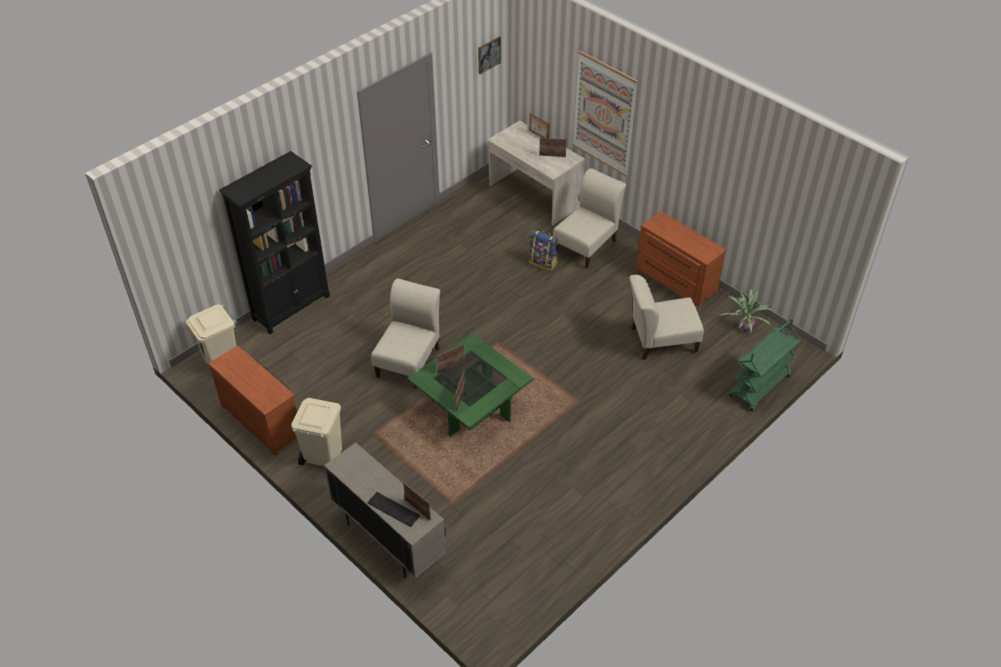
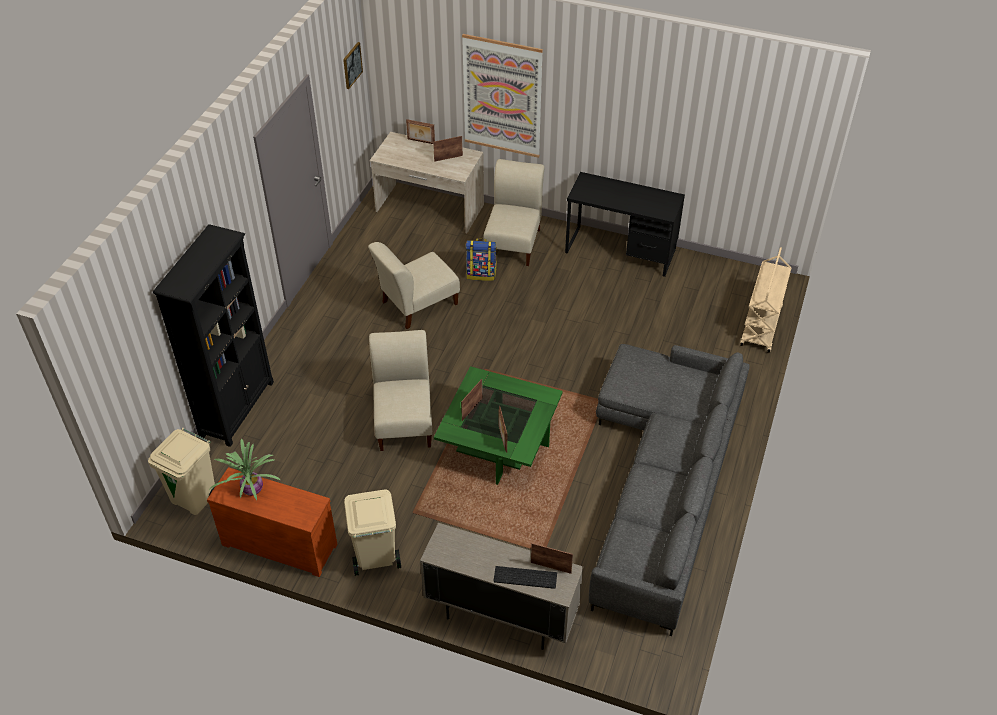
camera: 25 degrees left, 0 degrees up
(585, 485) = (661, 482): none -> grey sofa
(660, 340) = (643, 314): beige chair -> beige chair (417, 305)
(675, 280) = (620, 251): brown dresser -> black desk
(744, 327) = (712, 275): potted plant -> potted plant (251, 489)
(760, 387) = (761, 327): green cart -> beige cart

